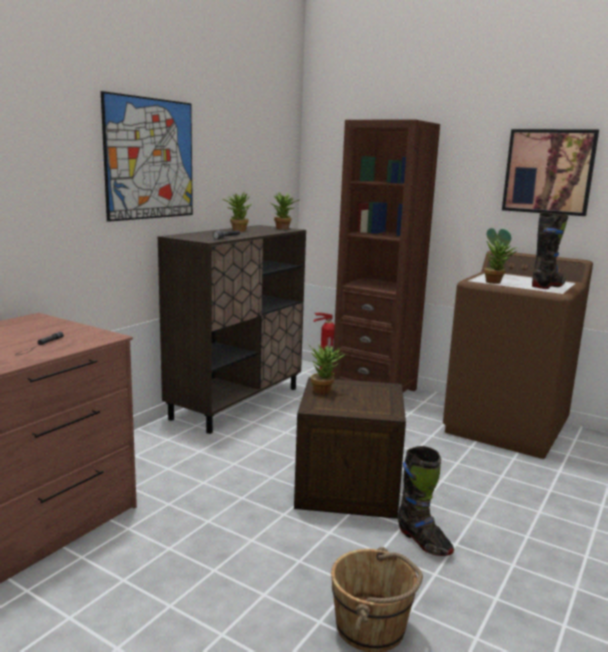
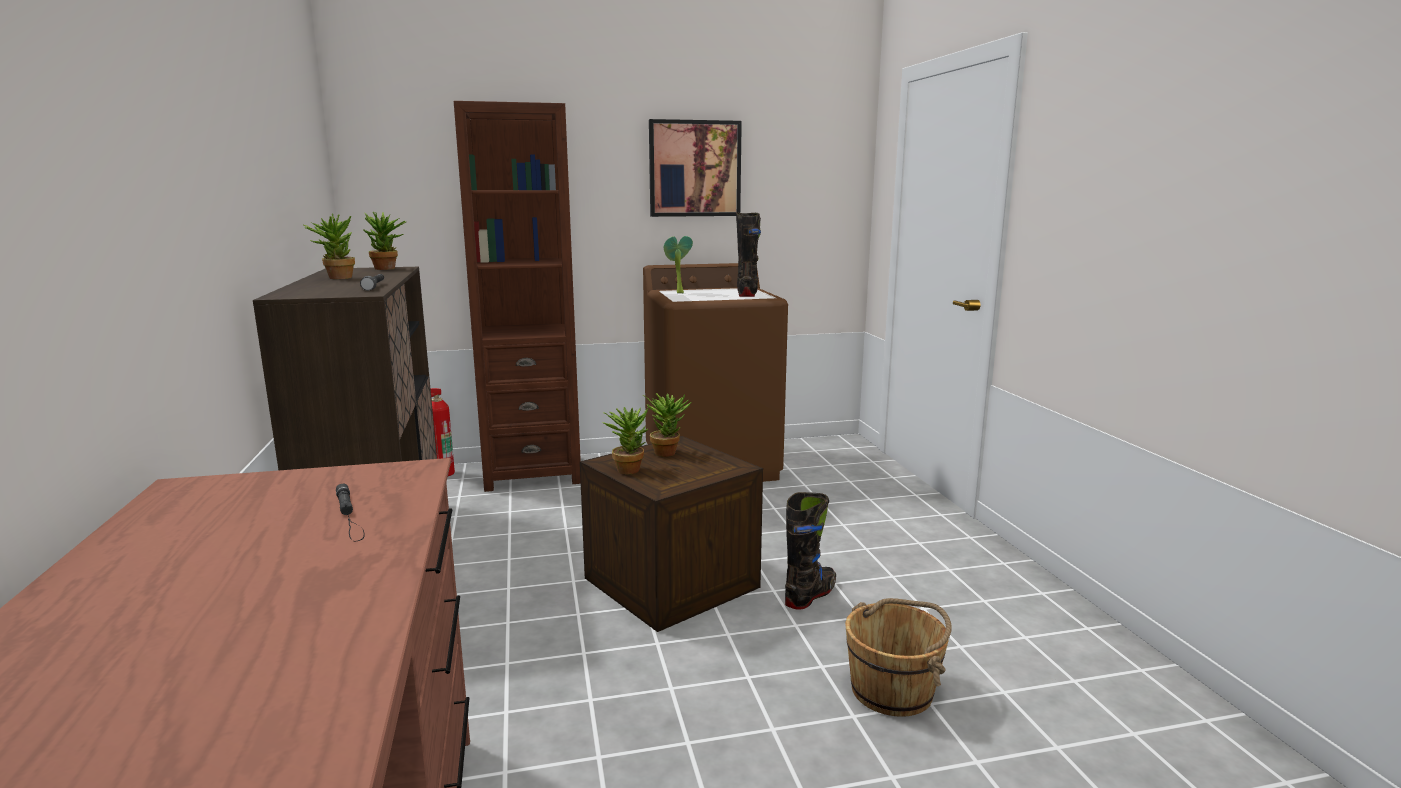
camera: 45 degrees left, 0 degrees up
(150, 159) = (219, 159): picture -> none
(423, 541) = (810, 595): black boot -> black boot turned 60 degrees counterclockwise
(496, 282) = (700, 298): potted plant -> potted plant (668, 452)

